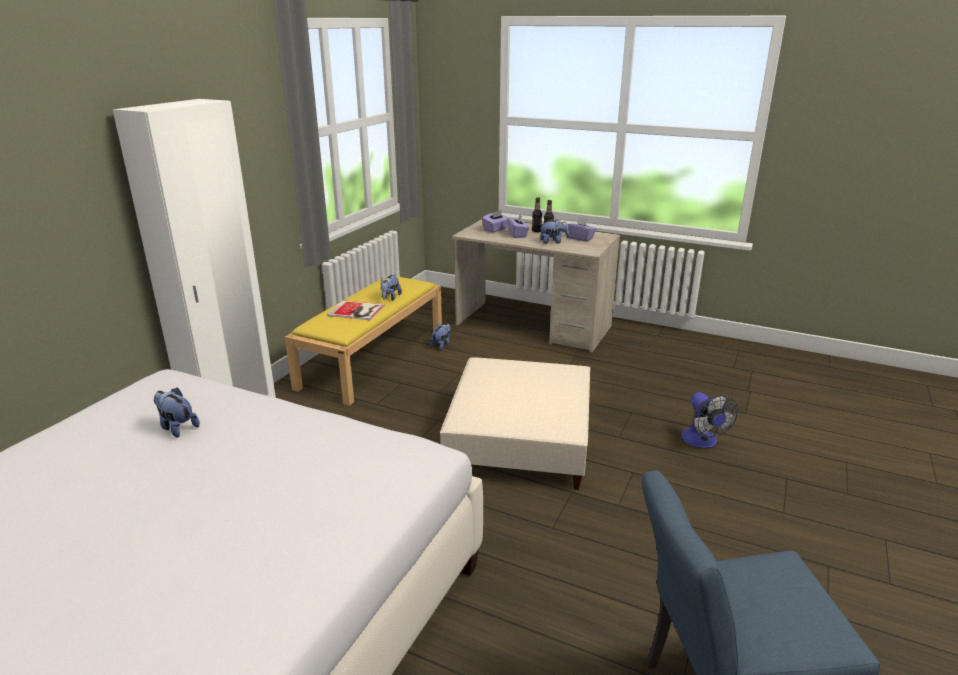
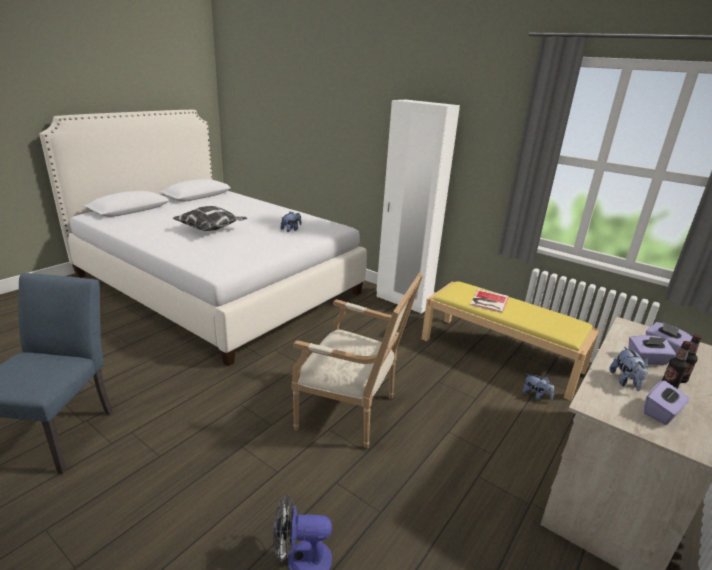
camera: 100 degrees right, 0 degrees up
(177, 536) = (211, 230): none -> pillow
(390, 298) = (522, 317): plush toy -> none
(520, 439) = (352, 412): beige ottoman -> armchair

